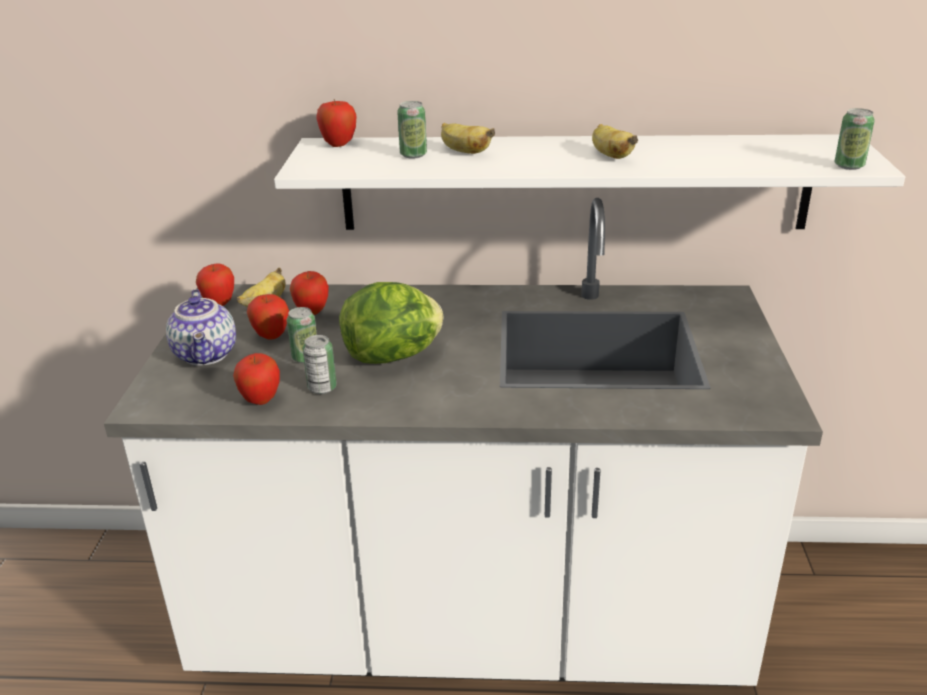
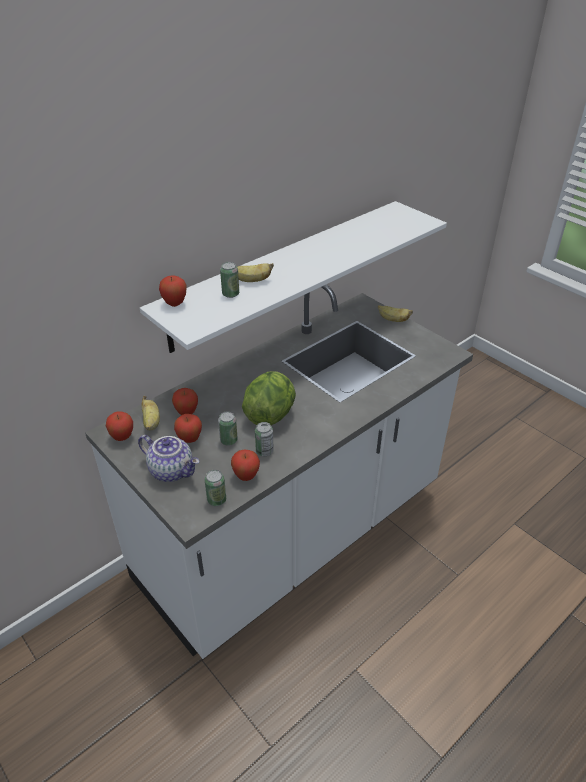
camera: 45 degrees left, 10 degrees up
(610, 155) = (323, 255): banana -> banana (392, 320)
(849, 166) = (421, 224): can -> can (216, 500)

